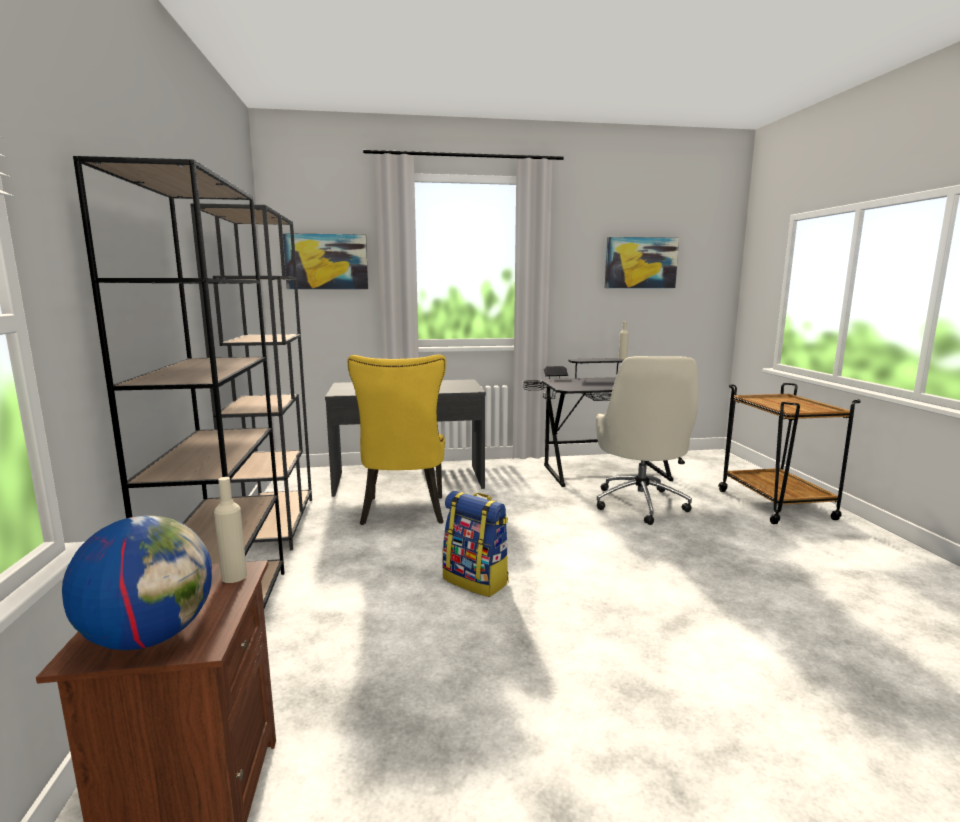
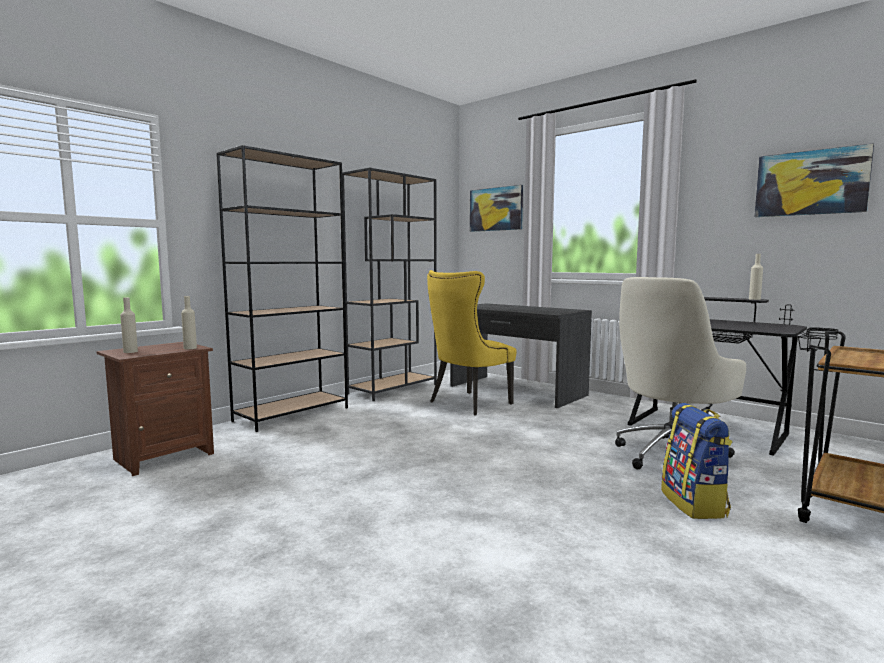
camera: 50 degrees right, 5 degrees down
(150, 637) = (130, 352): globe -> beige bottle
(476, 581) = (418, 444): backpack -> backpack (695, 504)

